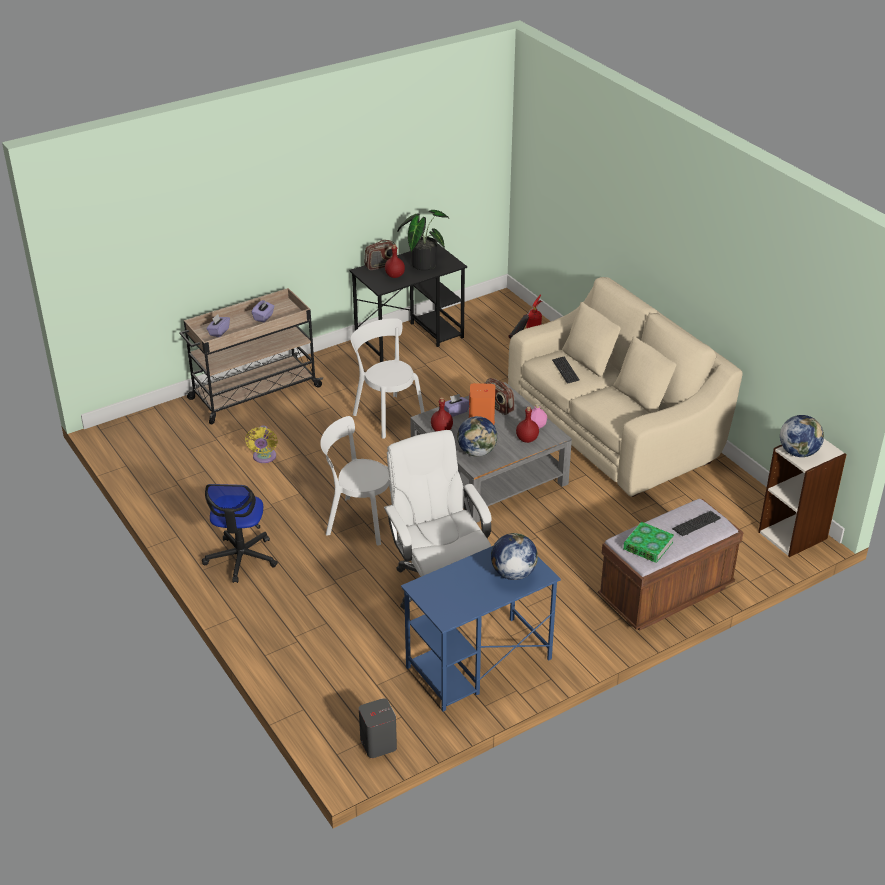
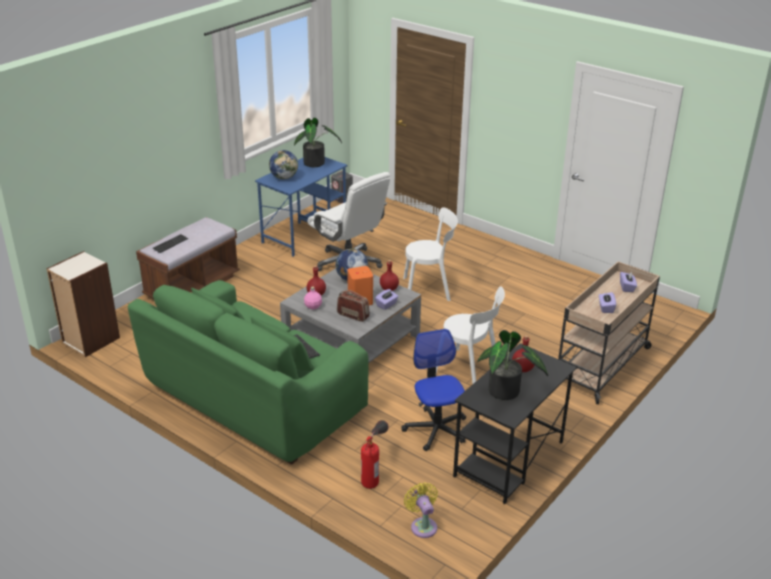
camera: 160 degrees right, 5 degrees down
(241, 558) = (488, 255): office chair -> office chair (436, 429)
(264, 457) = (536, 315): yellow fan -> yellow fan (423, 525)
(381, 265) = (548, 379): radio -> none
(449, 598) = (316, 163): none -> potted plant
(613, 429) = (254, 400): beige sofa -> green sofa
(648, 546) = (204, 228): book -> none
(798, 452) = (87, 262): globe -> none

